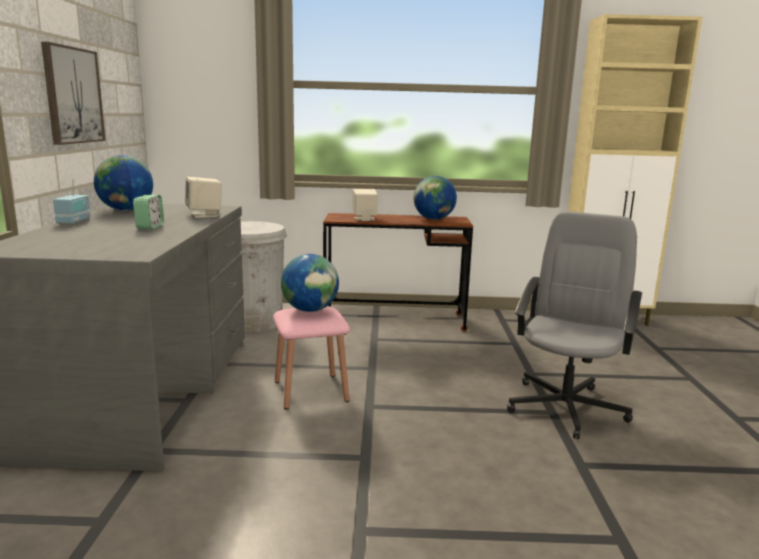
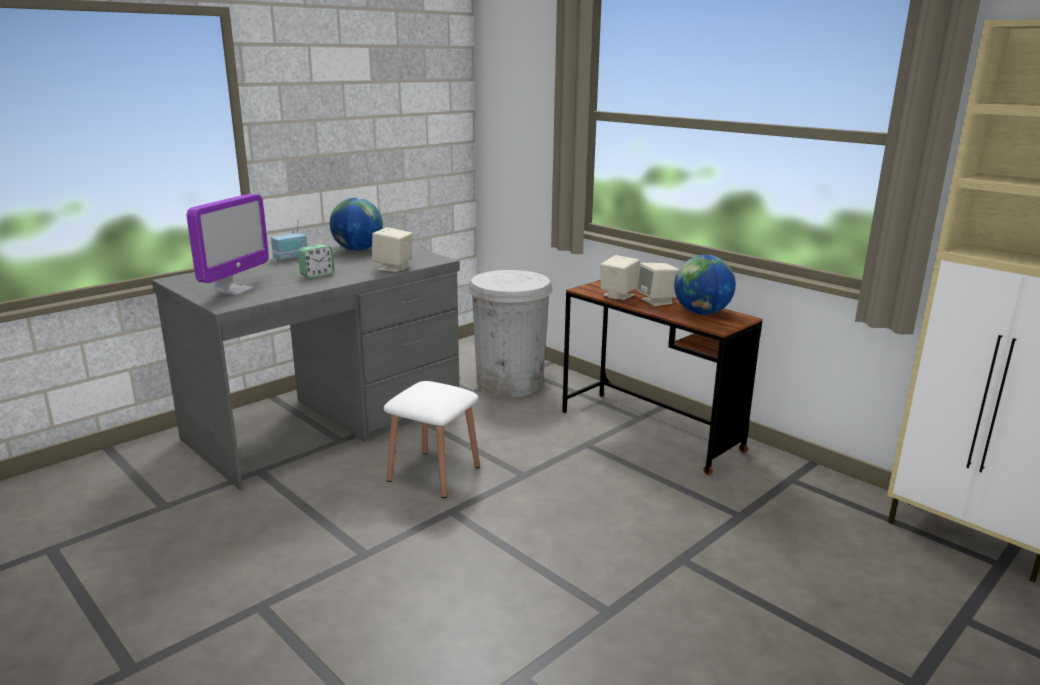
camera: 45 degrees right, 5 degrees up
(73, 95) = (350, 135): picture -> none
(103, 246) = (234, 290): none -> monitor
(310, 310) = (434, 389): globe -> none
(310, 391) = (434, 473): pink stool -> white stool
(395, 218) = (657, 301): none -> beige speaker
(566, 407) = (638, 616): grey office chair -> none

